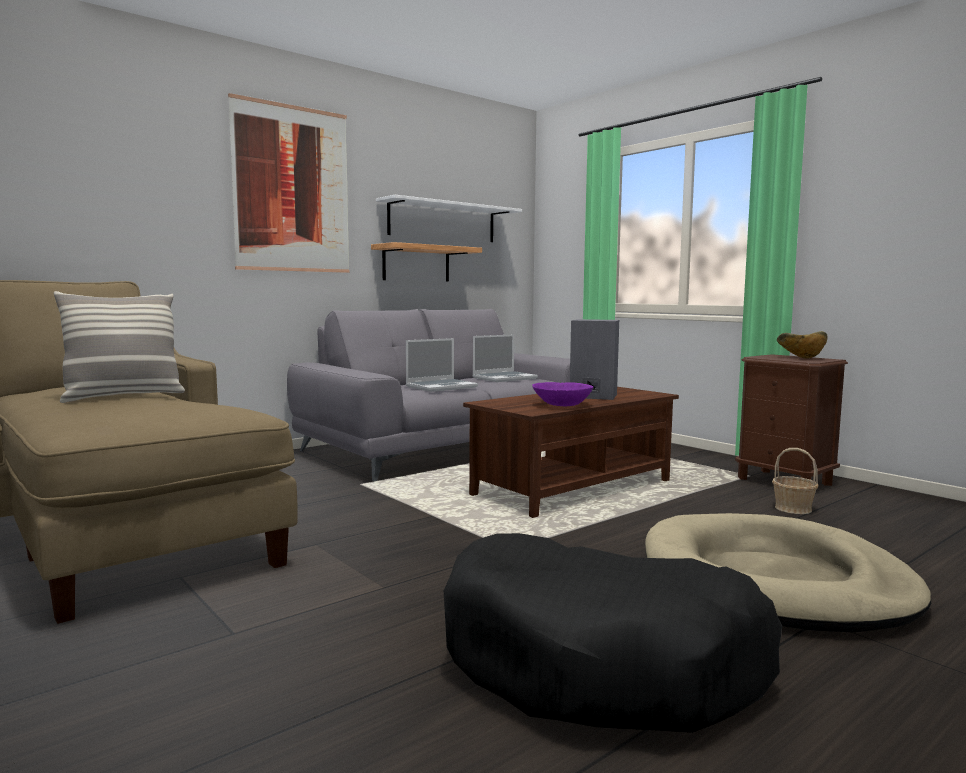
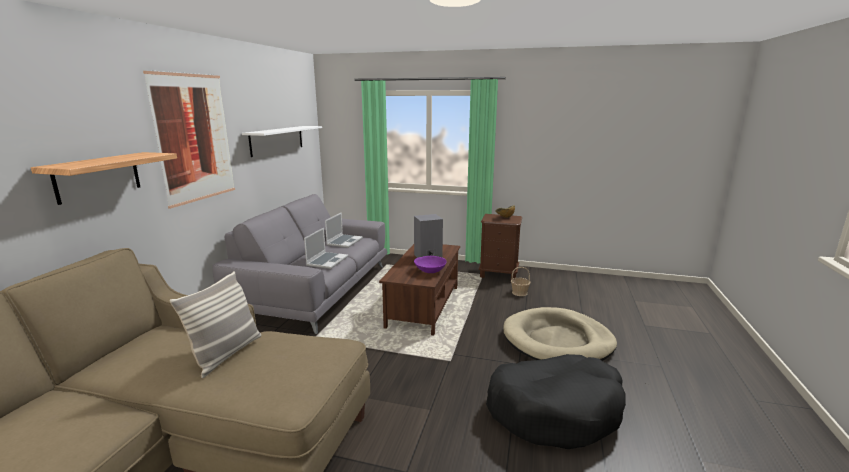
camera: 35 degrees left, 10 degrees up
(416, 264) = (267, 172): shelf -> shelf (98, 177)

